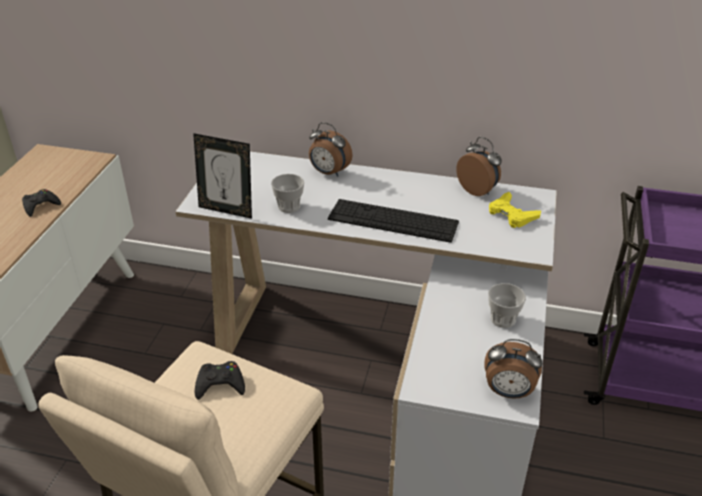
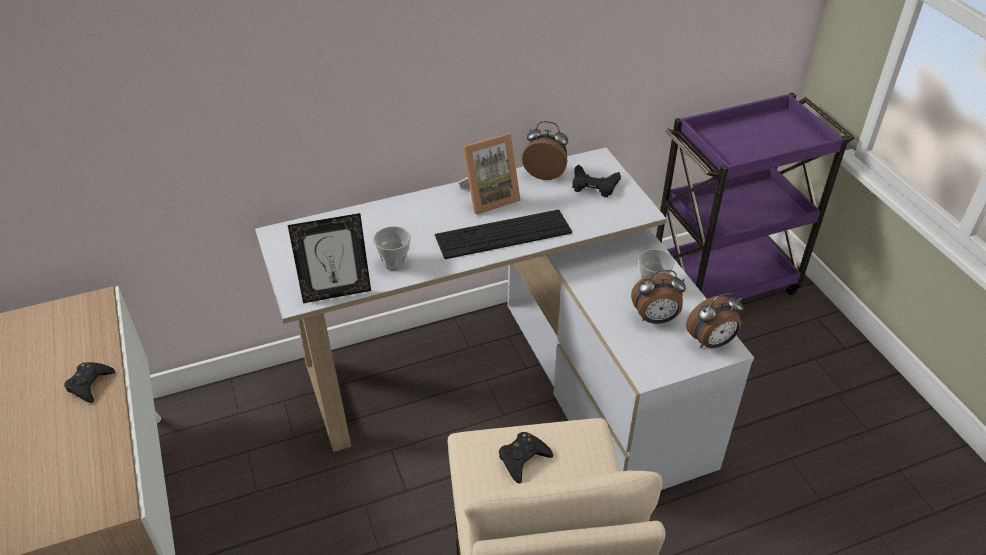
camera: 35 degrees left, 5 degrees up
(328, 172) = (395, 211): alarm clock -> alarm clock (655, 319)
(411, 190) = (488, 197): none -> picture frame
(511, 214) = (594, 185): yellow game controller -> black game controller

